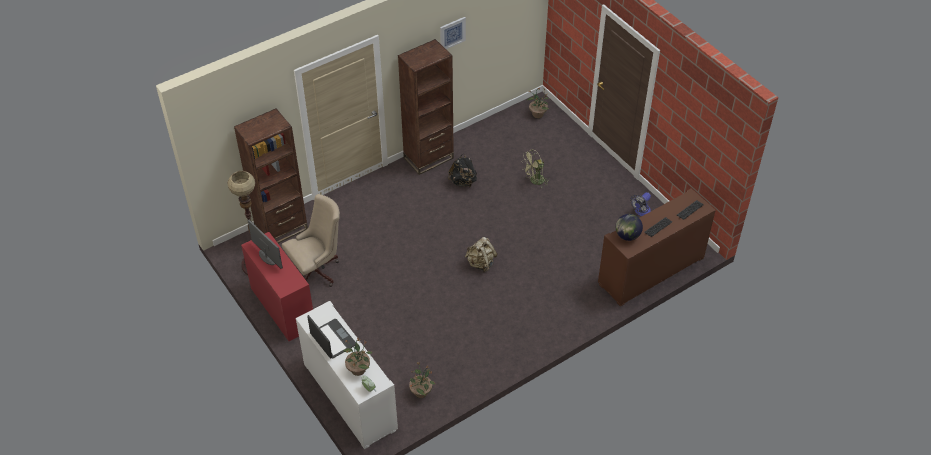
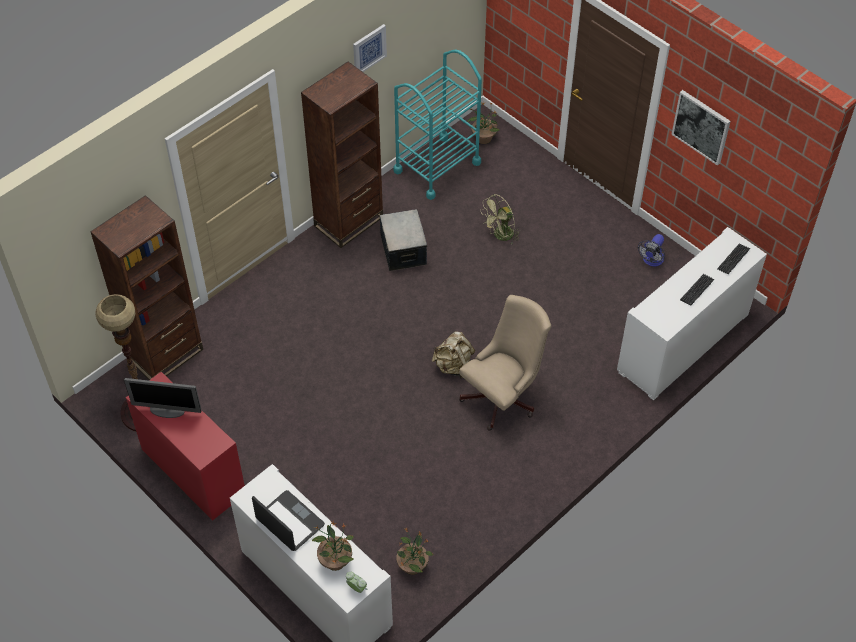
camera: 10 degrees left, 5 degrees up
(267, 257) = (167, 410): monitor -> monitor turned 150 degrees clockwise
(317, 270) = (230, 409): beige office chair -> beige office chair (503, 396)
(463, 182) = (403, 250): black backpack -> storage box
(499, 129) = (437, 167): none -> turquoise cart
(627, 236) = (658, 308): globe -> none
(651, 270) = (683, 343): brown cabinet -> white cabinet
(678, 112) = (701, 126): none -> picture

